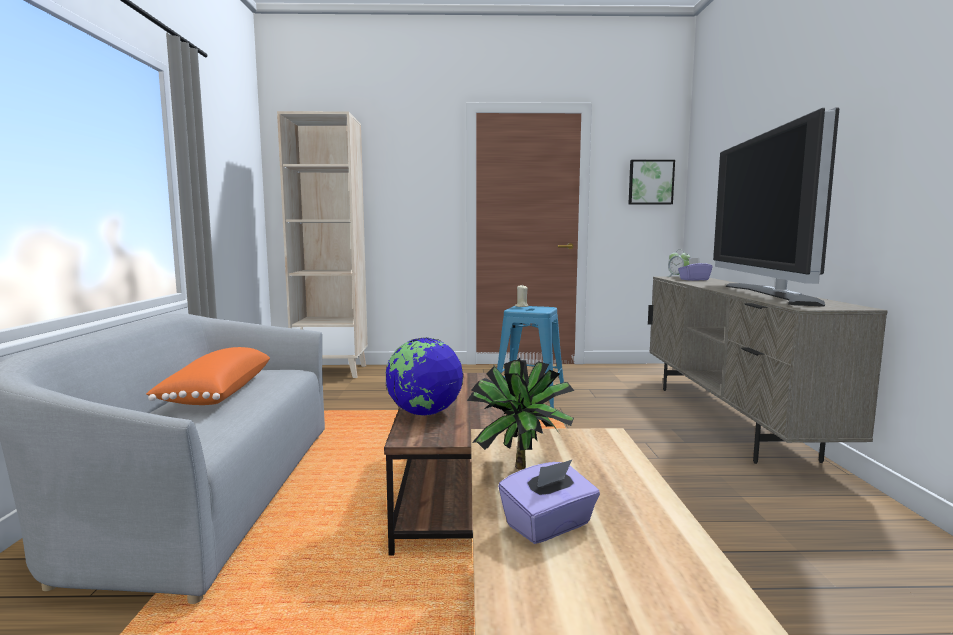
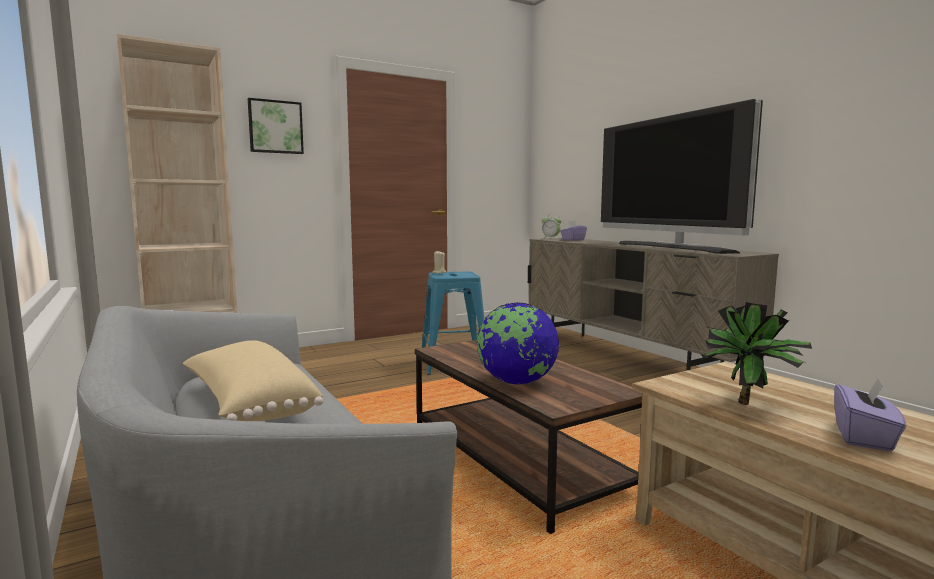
camera: 30 degrees left, 0 degrees up
(215, 394) = (248, 404): orange pillow -> beige pillow
(650, 182) = (504, 152): picture -> picture (275, 127)

